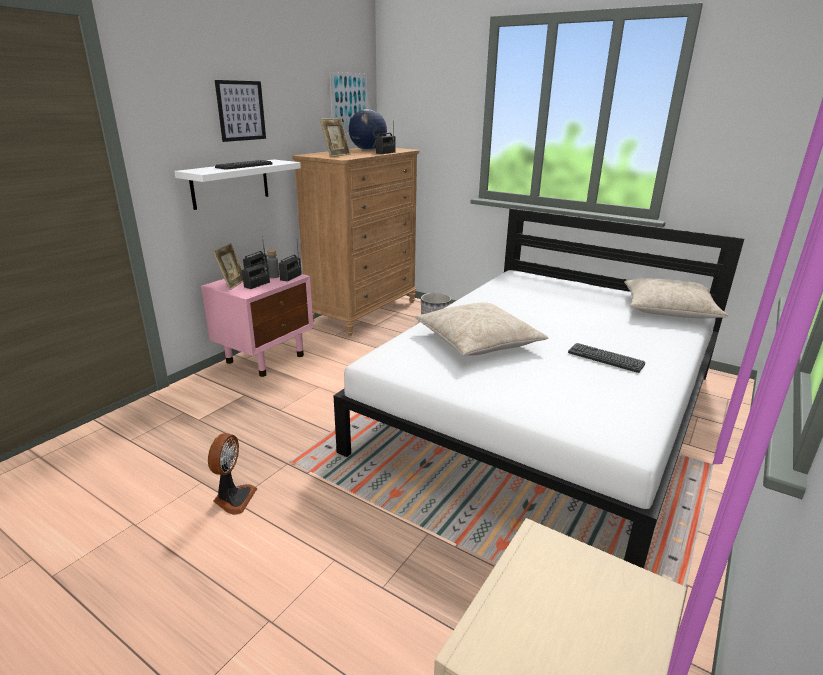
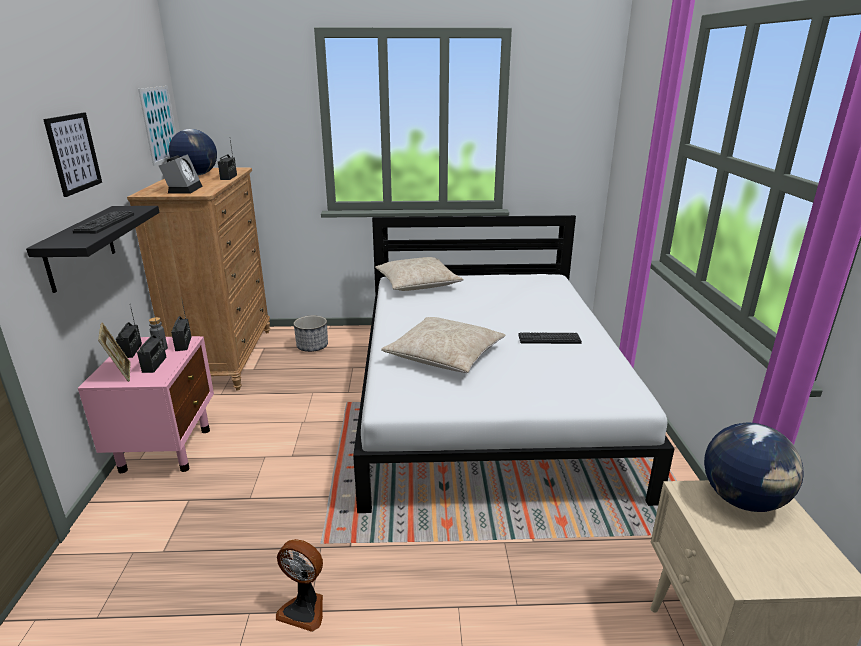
camera: 35 degrees left, 0 degrees up
(230, 183) = (80, 248): white shelf -> black shelf
(233, 498) = (304, 609): fan -> fan turned 135 degrees clockwise
(336, 155) = (184, 189): picture frame -> alarm clock
(598, 581) = (742, 500): none -> globe
(668, 309) = (540, 284): beige pillow -> beige pillow (417, 283)

